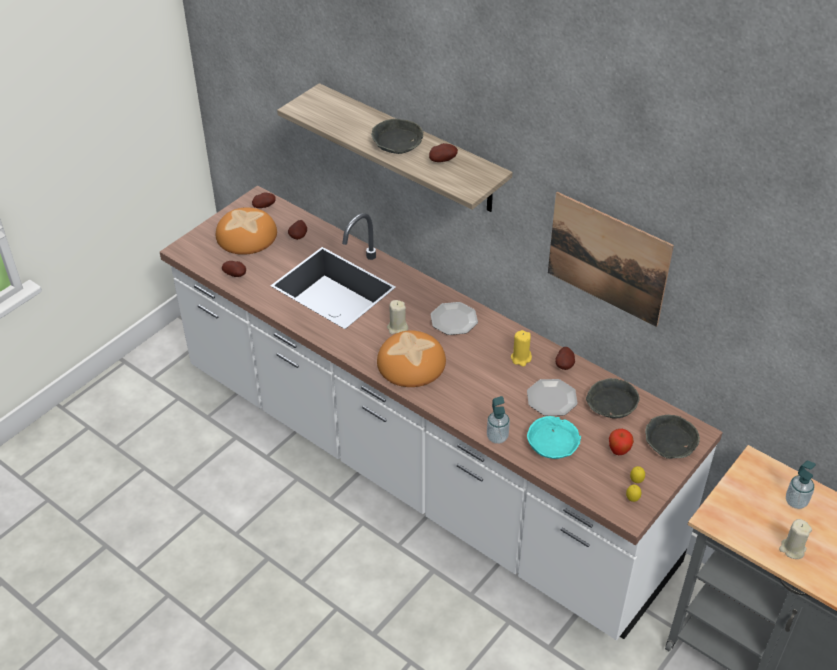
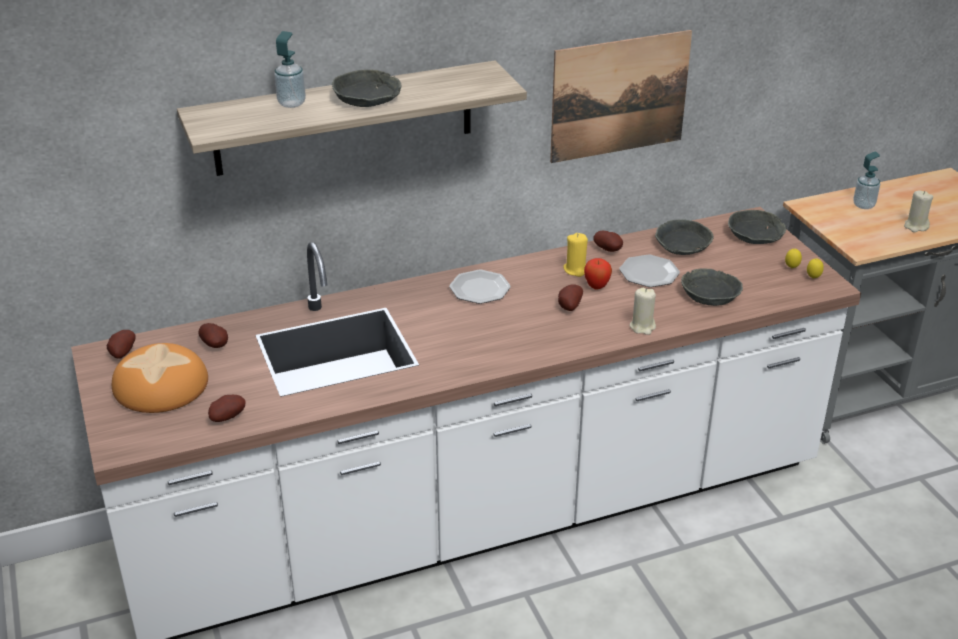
camera: 60 degrees left, 10 degrees down
(397, 328) = (455, 328): beige candle -> beige candle (642, 327)
(411, 364) = (521, 338): bread -> none
(442, 160) = (431, 84): potato -> potato (568, 307)
(497, 437) = (677, 322): soap dispenser -> soap dispenser (291, 103)
(553, 443) = (711, 293): turquoise bowl -> grey bowl
(618, 451) = (747, 263): apple -> apple (597, 286)

